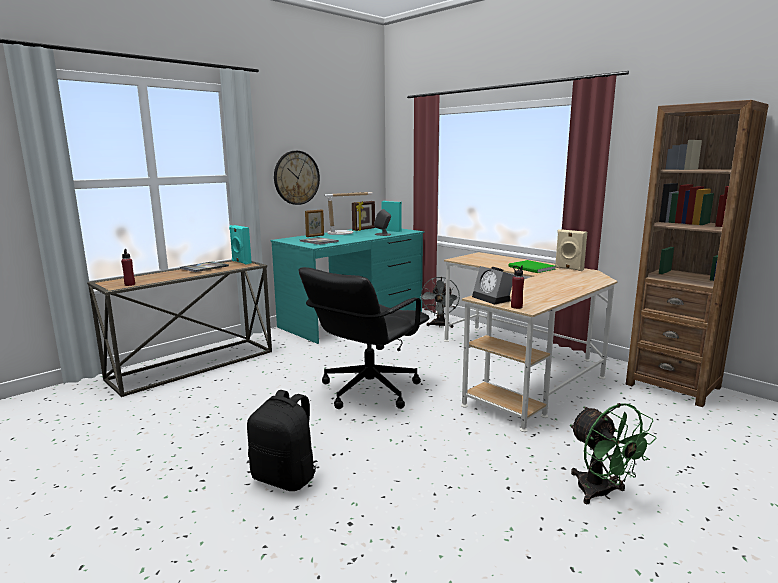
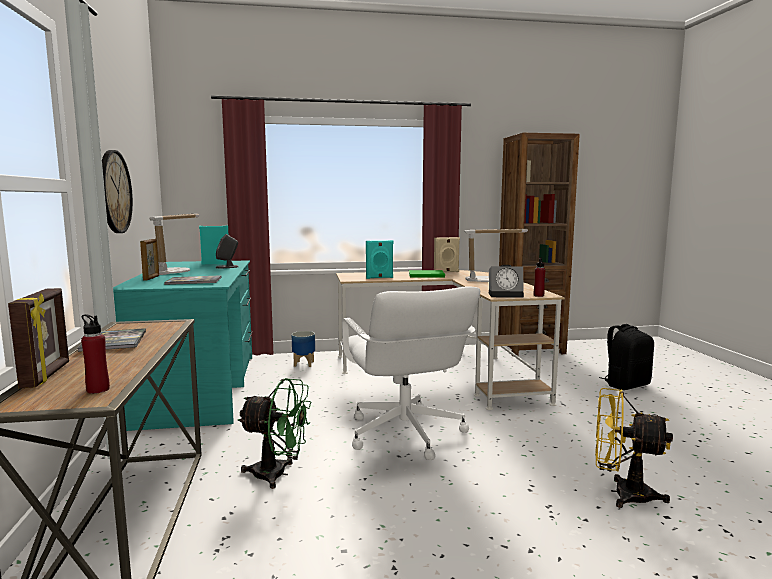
camera: 55 degrees left, 5 degrees down
(241, 262) = (139, 324): turquoise speaker -> turquoise speaker (379, 278)
(285, 478) = (561, 530): black backpack -> black backpack (626, 385)
(364, 229) = (174, 266): picture frame -> picture frame (47, 375)
(368, 390) = (404, 434): black office chair -> white office chair
(370, 495) = (622, 493): none -> yellow fan
(440, 325) = (304, 364): grey fan -> planter
(556, 284) = (487, 280): none -> table lamp
(601, 493) = (659, 414): green fan -> green fan (278, 474)

